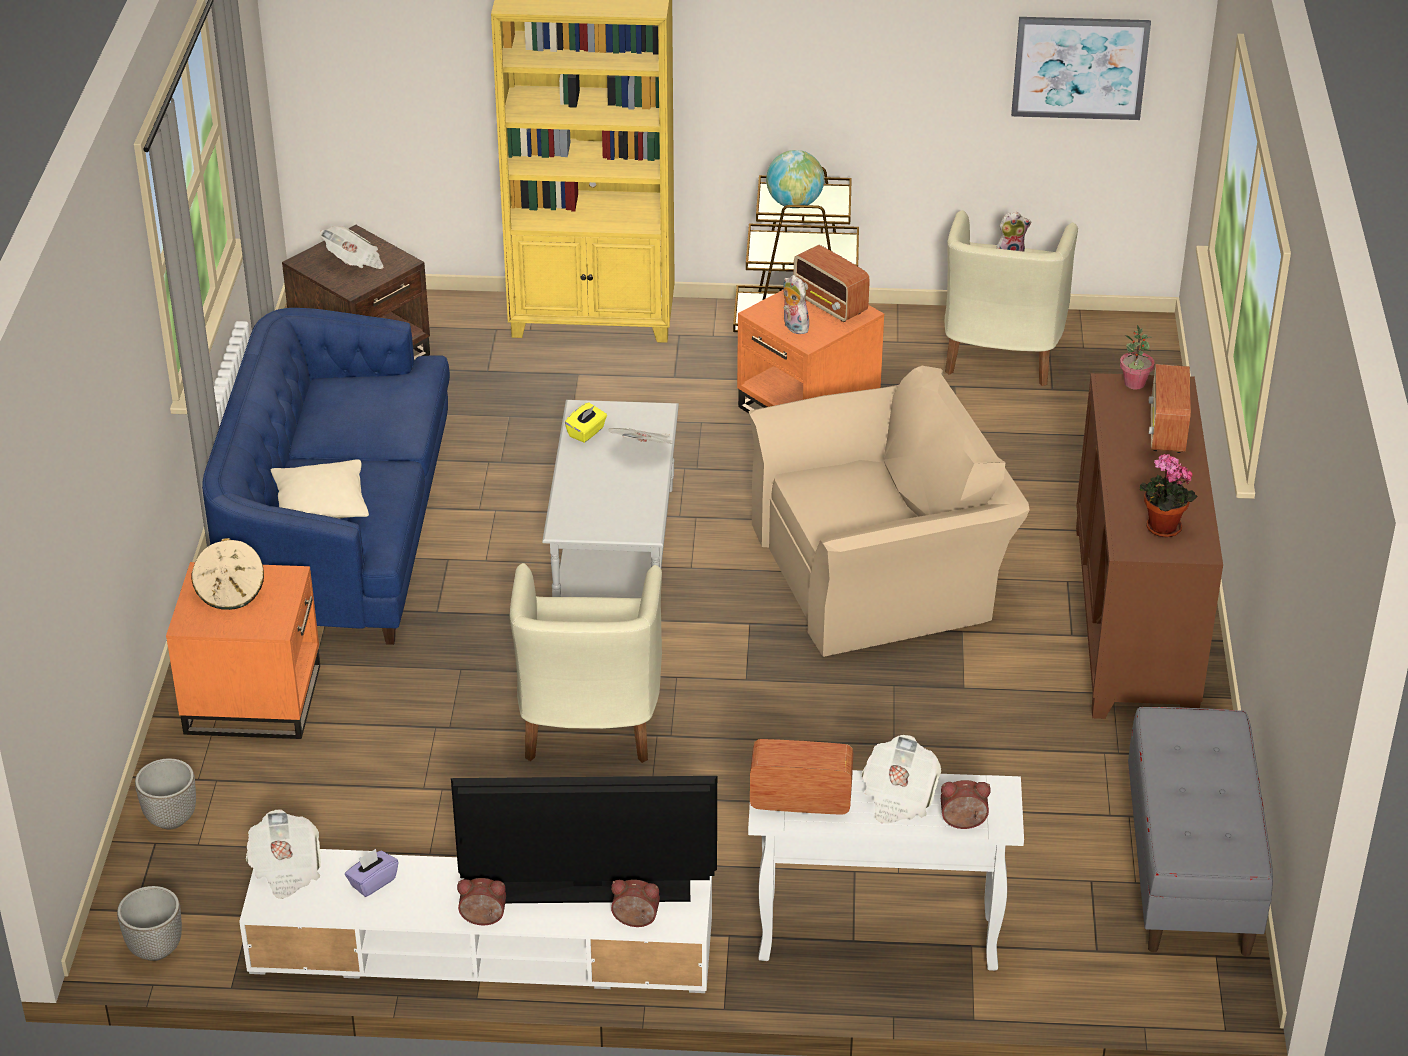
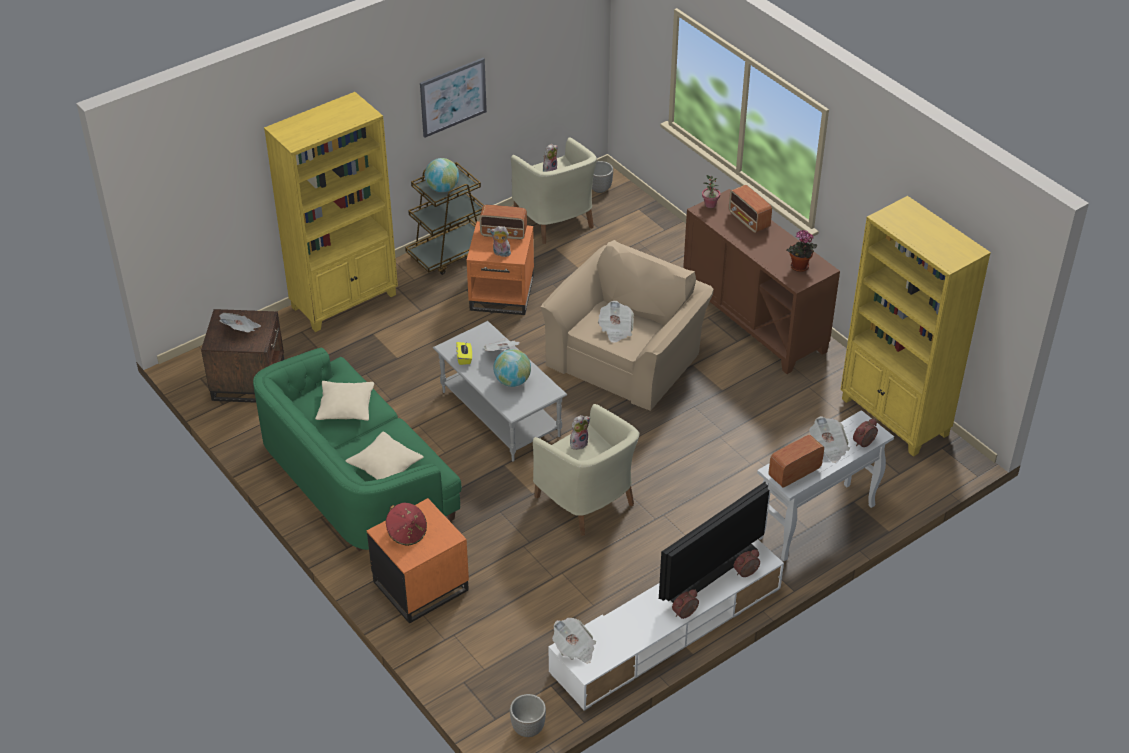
camera: 40 degrees left, 5 degrees up
(171, 818) = (456, 666): planter -> planter (599, 189)
(230, 592) = (407, 533): beige hat -> red hat
(339, 532) = (356, 479): blue sofa -> green sofa
(365, 414) = (346, 407): none -> beige pillow
(372, 882) = (619, 629): purple tissue box -> none
(596, 612) = (579, 443): none -> plush toy
(610, 491) = (512, 381): none -> globe
(843, 503) = (615, 330): none -> newspaper
(1080, 67) = (554, 55): picture -> picture (453, 97)
(1190, 870) = (894, 418): grey bench -> yellow bookcase

